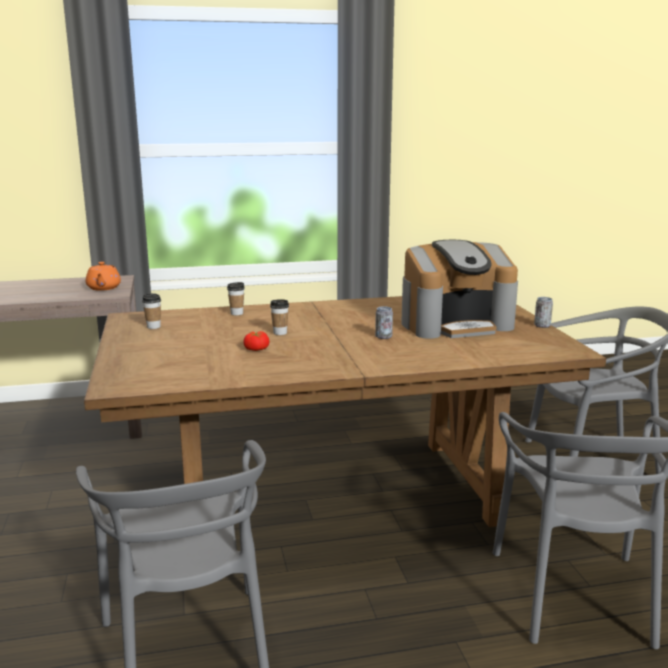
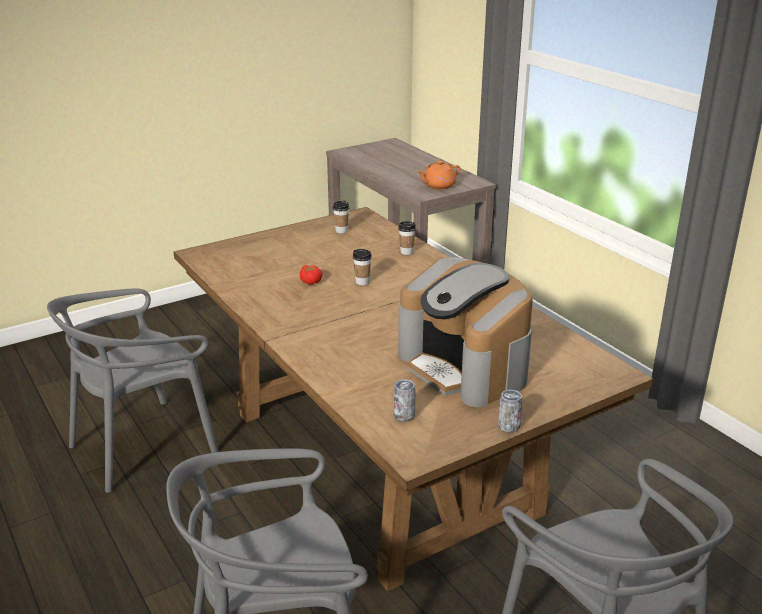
camera: 70 degrees right, 10 degrees up
(383, 336) = (387, 332): can -> can (404, 416)

